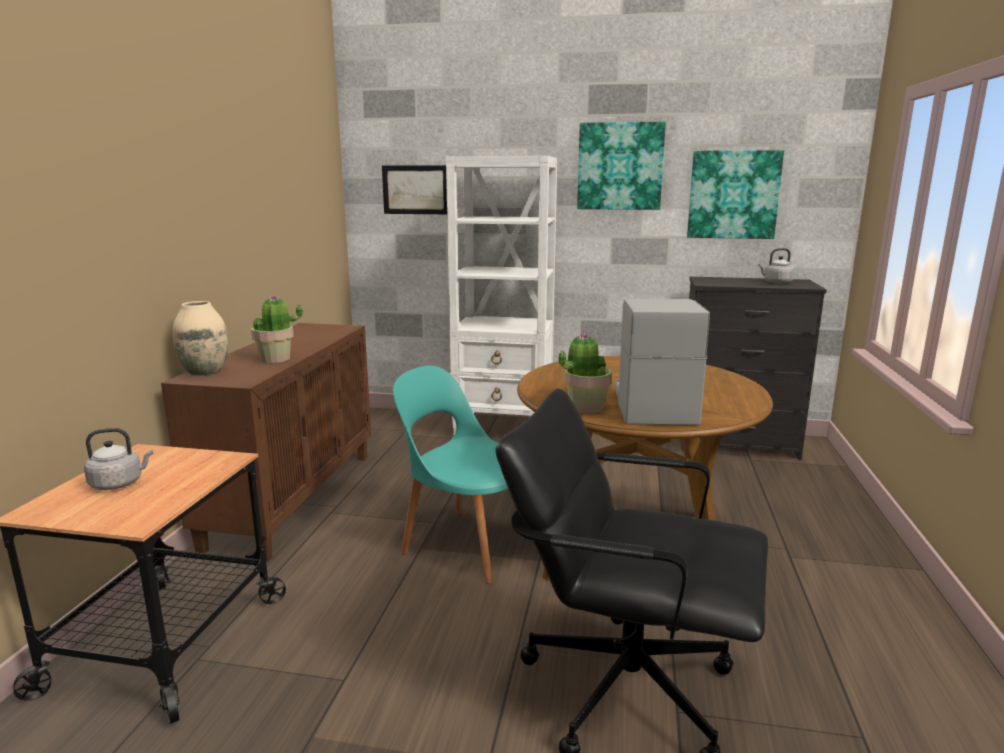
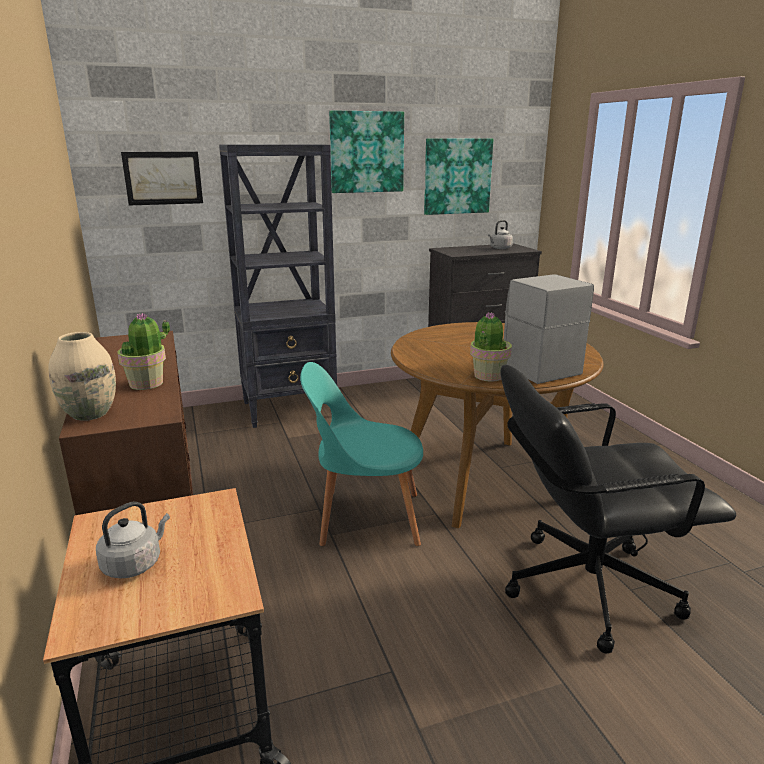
camera: 30 degrees left, 5 degrees up
(504, 430) = (290, 409): white bookcase -> black bookcase

